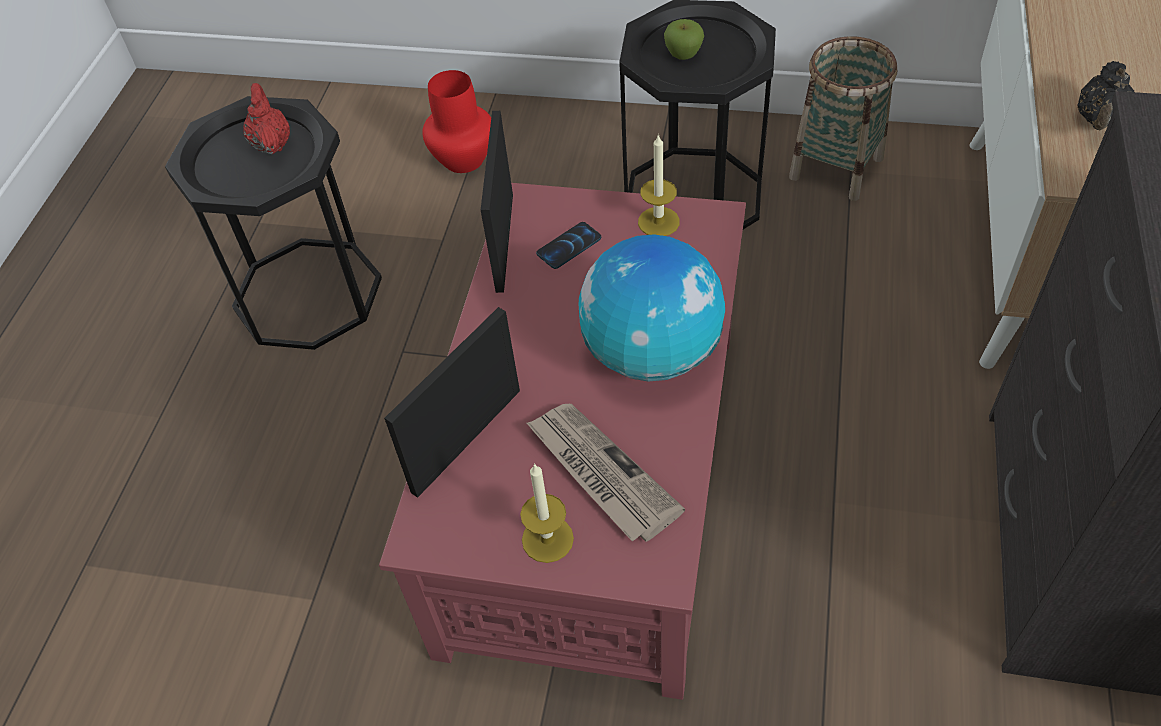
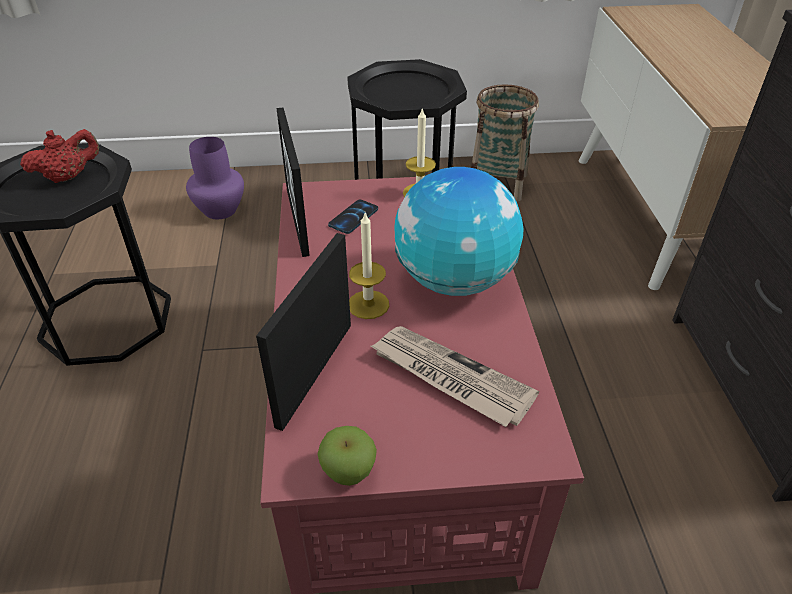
camera: 20 degrees left, 10 degrees down
(272, 144) = (68, 177): red teapot -> red teapot turned 90 degrees clockwise
(462, 159) = (219, 210): red vase -> purple vase
(547, 539) = (423, 442): candle -> candle (368, 304)
(683, 55) = (396, 92): apple -> apple (348, 472)
(1098, 121) = (716, 85): black teapot -> none

